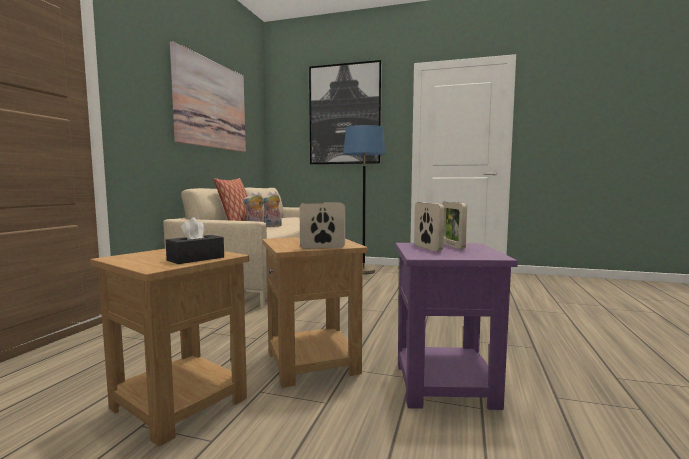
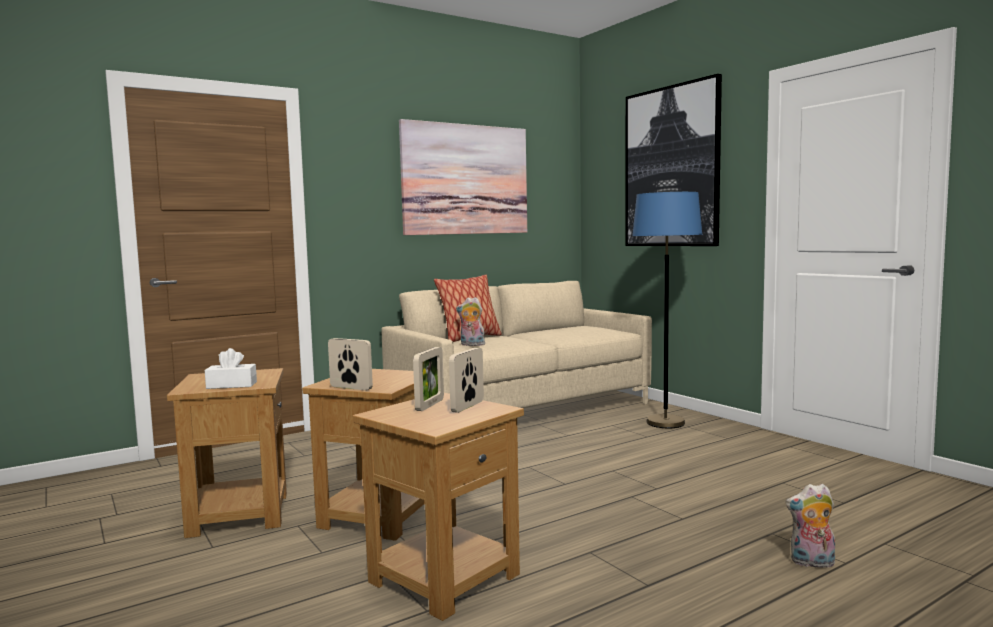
camera: 40 degrees right, 0 degrees up
(196, 259) = (231, 385): black tissue box -> white tissue box
(273, 226) = (502, 343): plush toy -> plush toy (812, 563)
(444, 384) = (445, 577): purple side table -> brown side table

